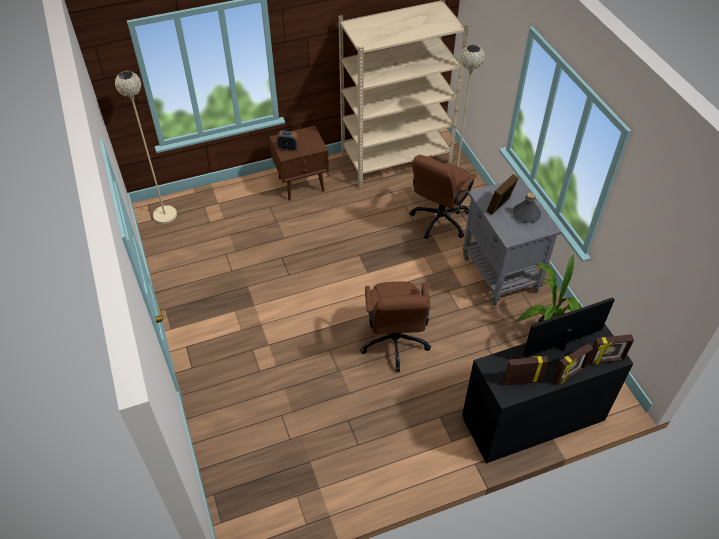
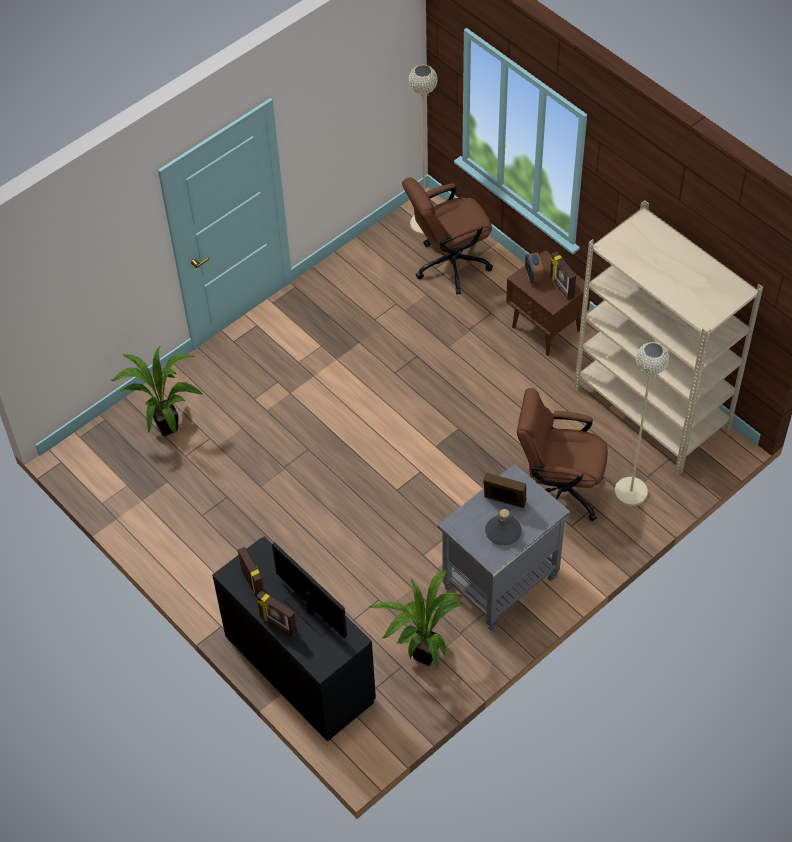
camera: 70 degrees right, 5 degrees up
(249, 445) = (166, 425): none -> potted plant
(395, 345) = (341, 507): brown office chair -> brown office chair (448, 266)
(605, 360) = (312, 656): picture frame -> picture frame (561, 288)

